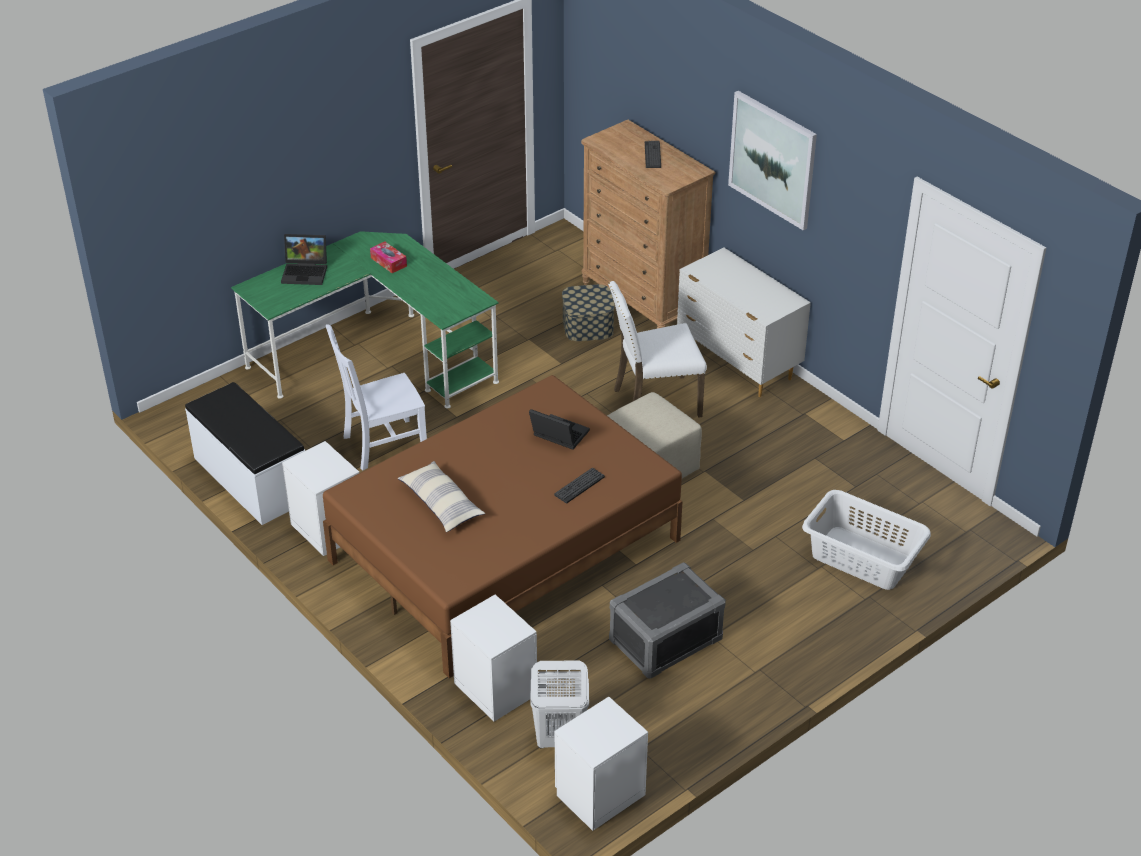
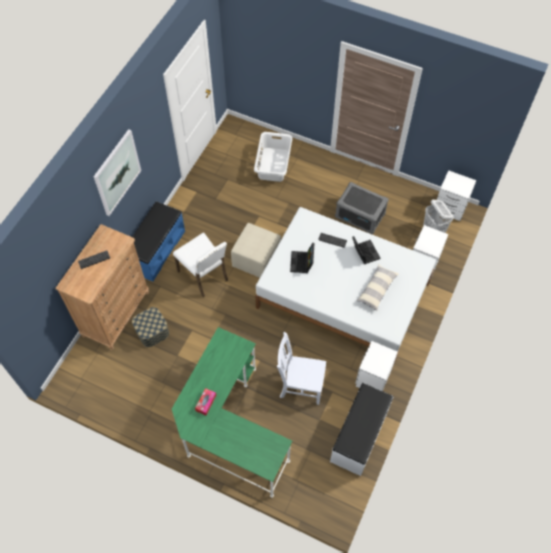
camera: 115 degrees left, 20 degrees up
(306, 272) = (237, 445): laptop -> laptop (364, 252)
(382, 444) = (300, 385): white chair -> white chair turned 150 degrees clockwise
(504, 549) = (343, 295): brown bed -> white bed
(738, 364) = (156, 250): white dresser -> blue bench

